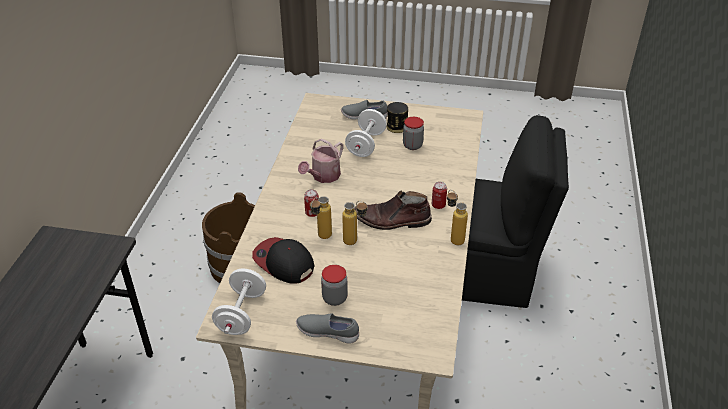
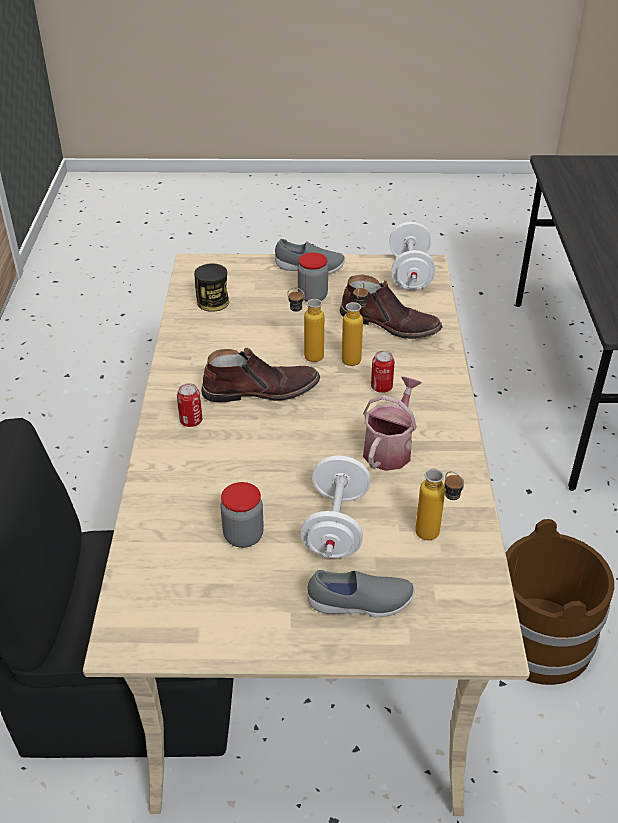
camera: 170 degrees right, 0 degrees up
(283, 262) = (390, 324): cap -> brown boot
(397, 127) = (282, 583): can -> can (213, 302)
(453, 238) = (169, 376): bottle -> bottle (435, 537)

